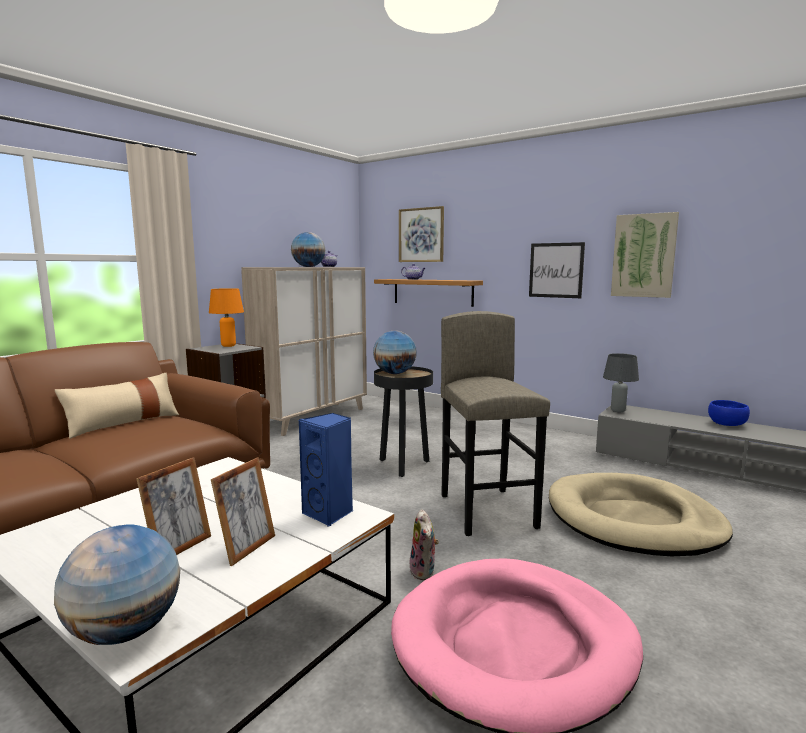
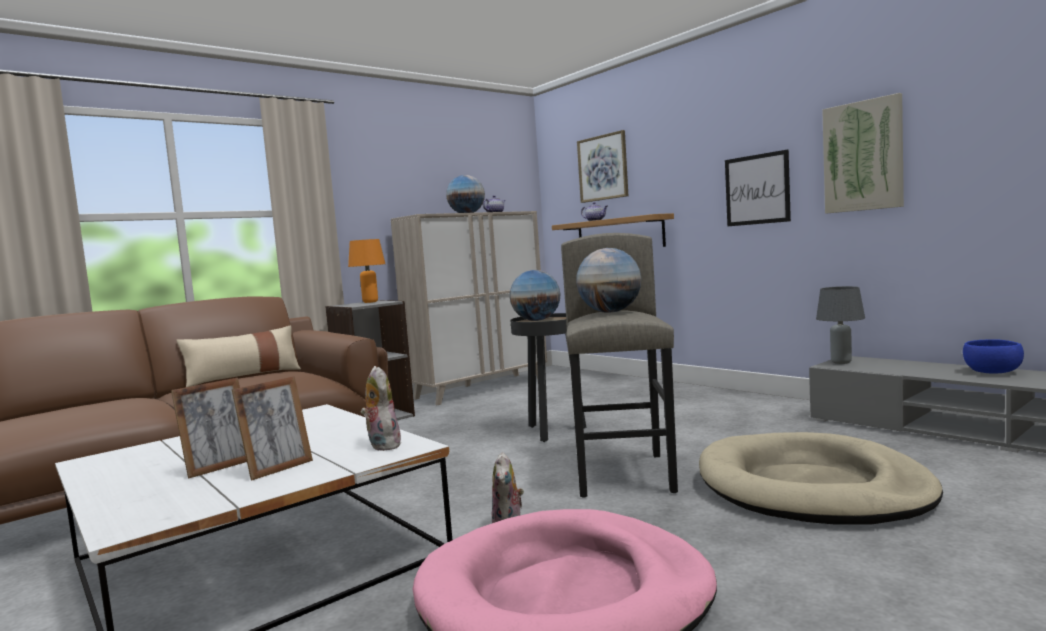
camera: 15 degrees right, 5 degrees down
(126, 631) = (124, 519): globe -> globe (610, 312)
(329, 514) = (382, 445): blue speaker -> plush toy

